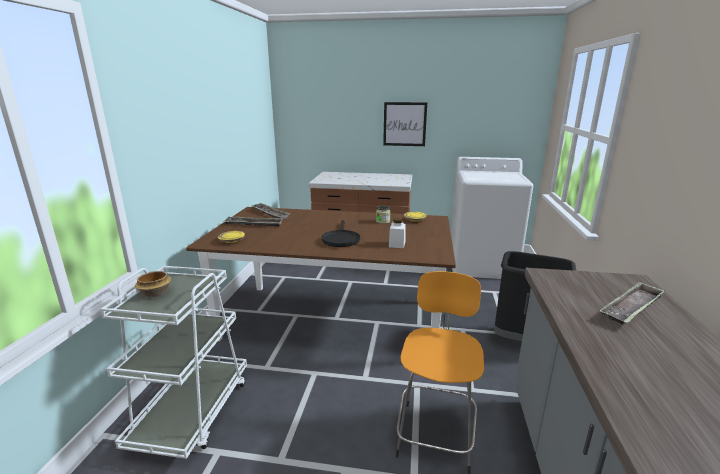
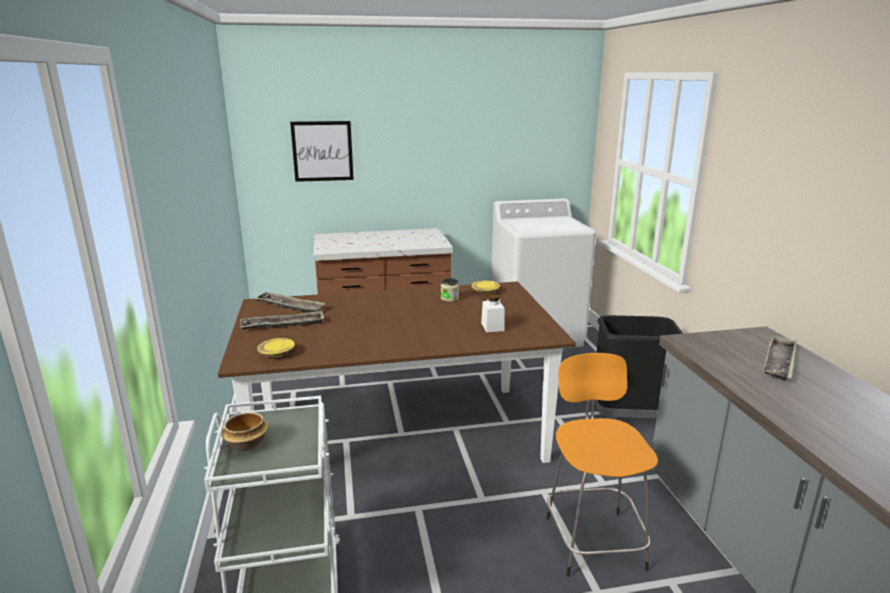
camera: 20 degrees left, 0 degrees up
(340, 239) = (419, 329): black frying pan -> none
(404, 124) = (424, 163): picture -> picture (322, 151)

